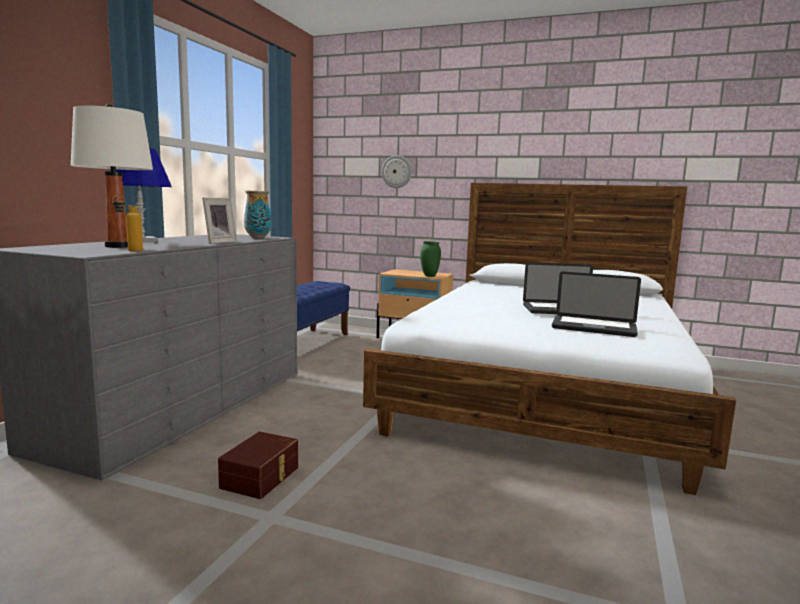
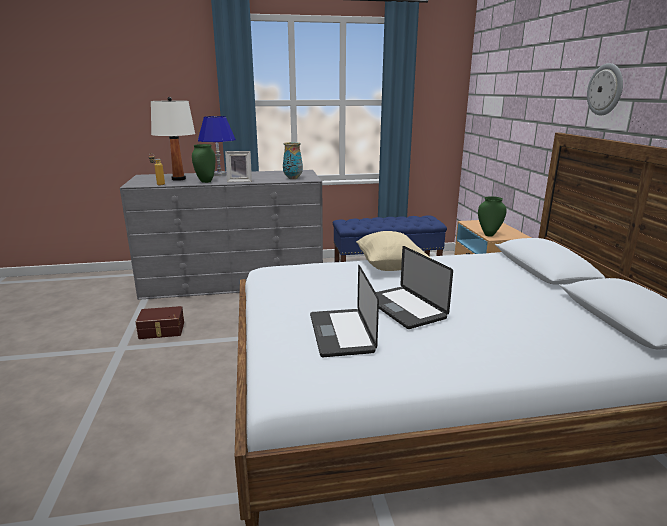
camera: 60 degrees right, 10 degrees up
(178, 245) = (205, 181): none -> green vase
(397, 171) = (511, 113): wall clock -> wall clock (605, 89)
(465, 299) = (390, 267): none -> beige pillow

